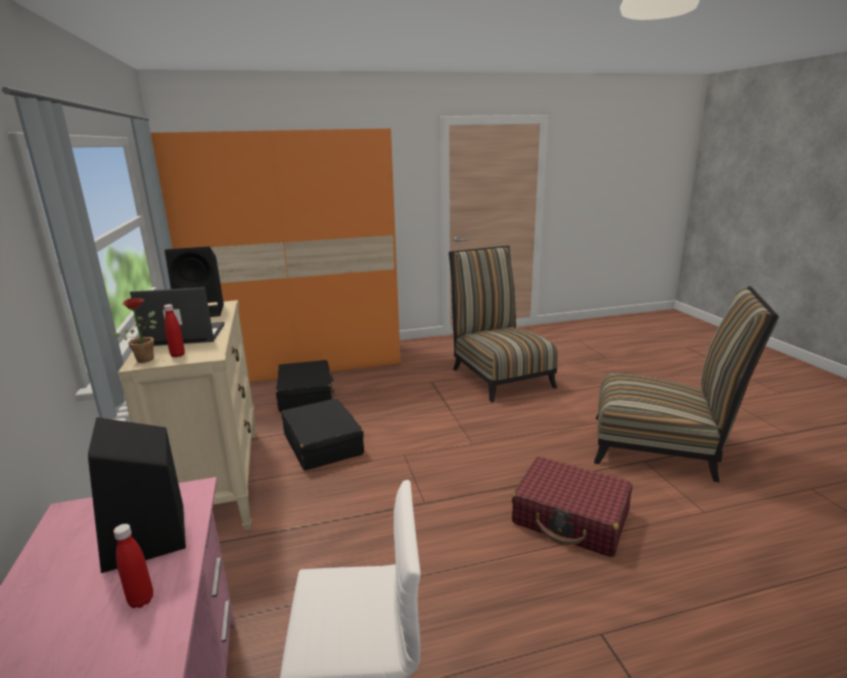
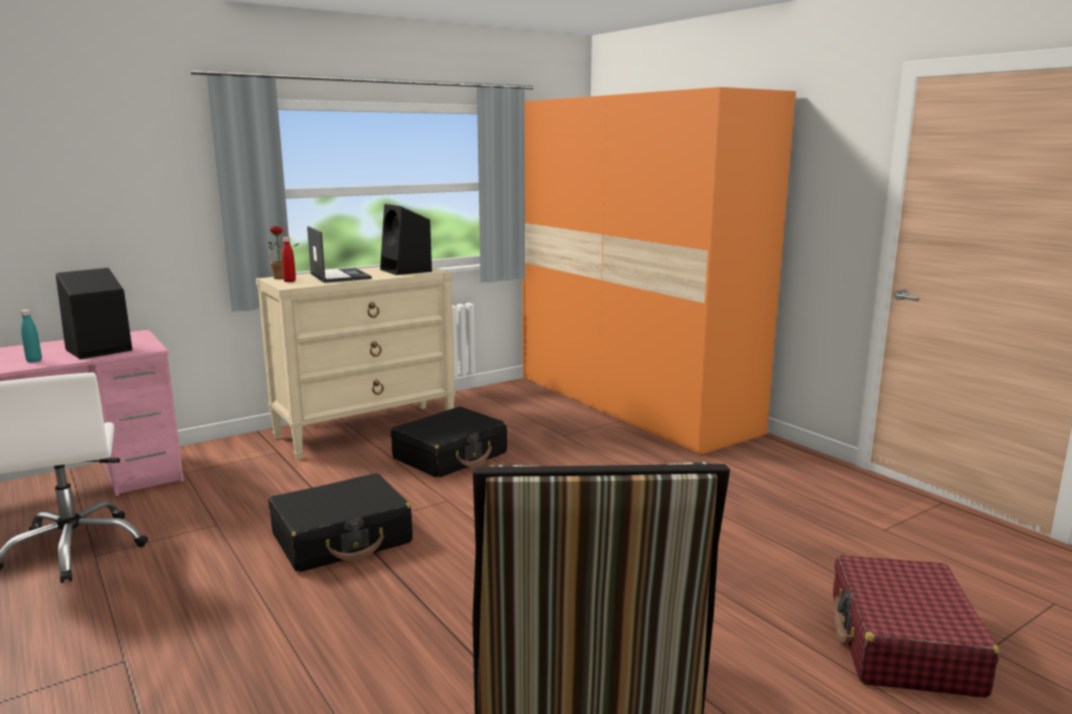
camera: 70 degrees right, 5 degrees down
(141, 600) = (34, 361): red bottle -> turquoise bottle
(306, 395) = (555, 425): black suitcase -> black suitcase (342, 539)
(499, 375) = (742, 532): chair -> none
(571, 518) = (335, 629): red suitcase -> red suitcase (902, 644)

